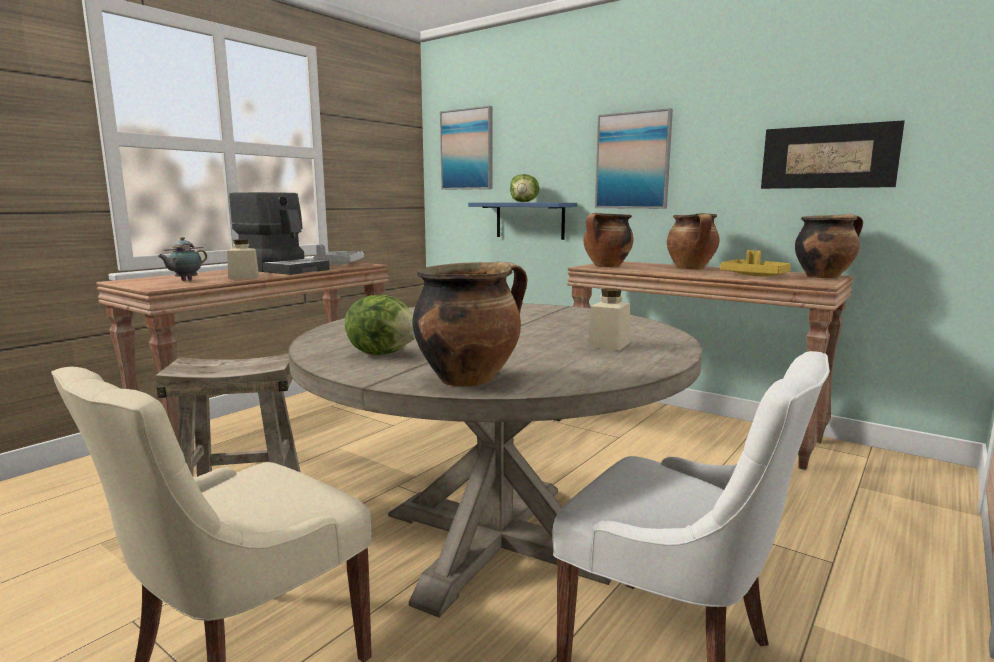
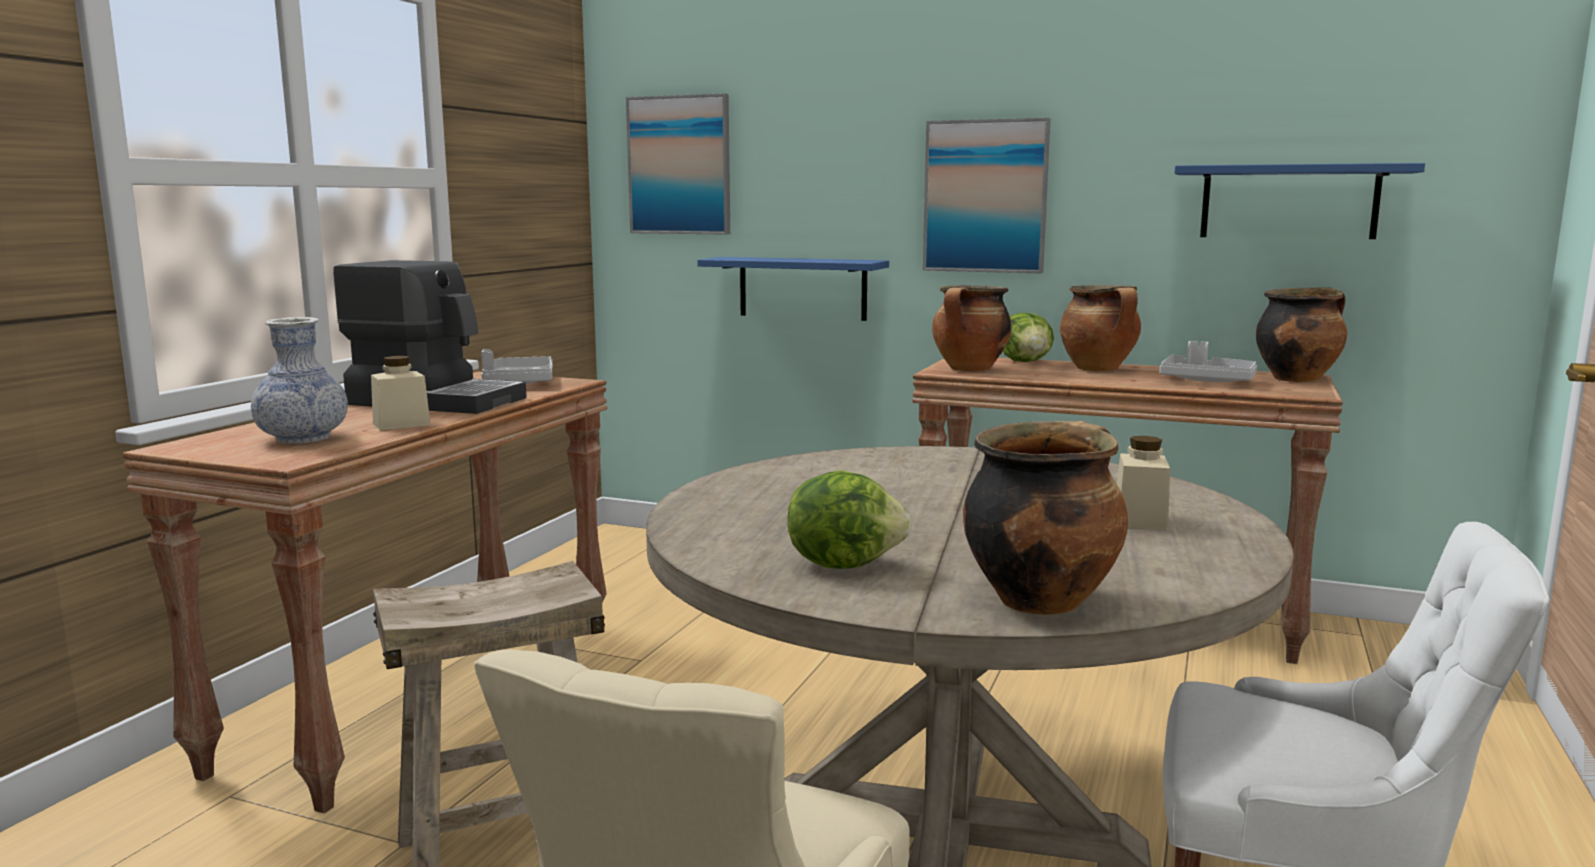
camera: 15 degrees left, 0 degrees up
(185, 280) = (303, 439): teapot -> vase
(524, 202) = (799, 259): lettuce -> lettuce (1026, 362)
(755, 275) = (1207, 381): yellow tray -> grey tray
(828, 157) = (1288, 202): picture -> blue shelf

